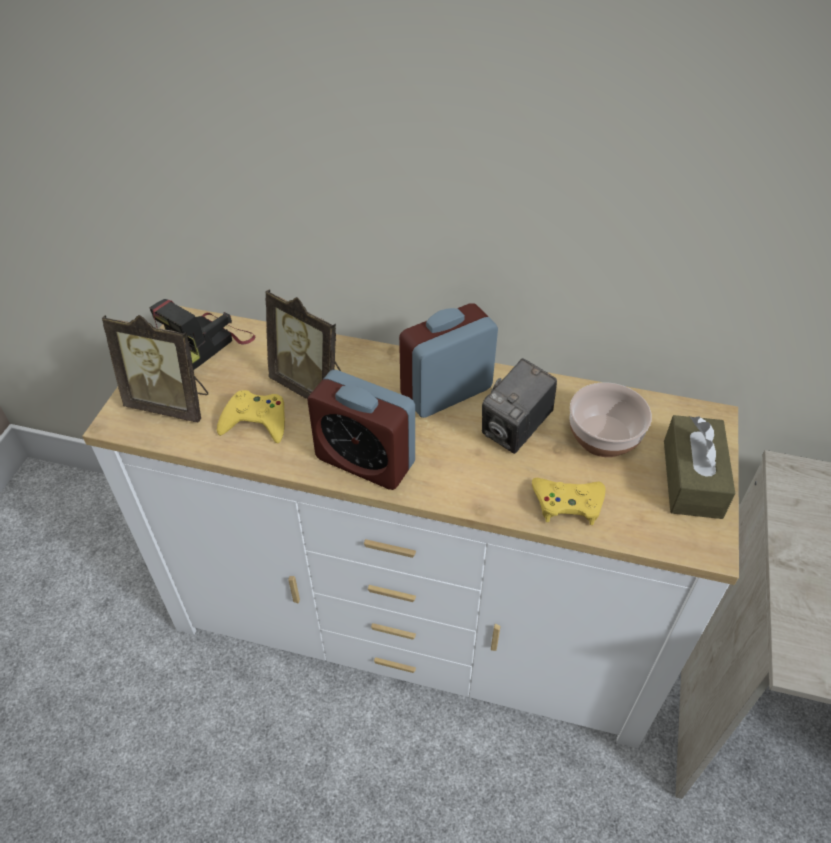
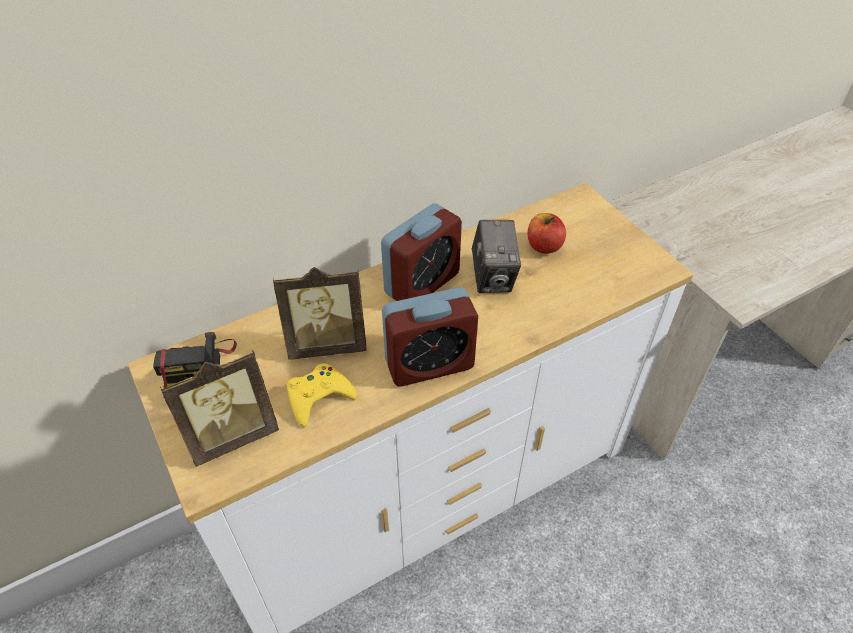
camera: 45 degrees left, 0 degrees up
(446, 392) = (422, 283): alarm clock -> alarm clock turned 150 degrees counterclockwise
(568, 503) = (573, 298): yellow game controller -> none
(604, 436) = (544, 246): bowl -> apple
(692, 478) = (613, 238): brown tissue box -> none

